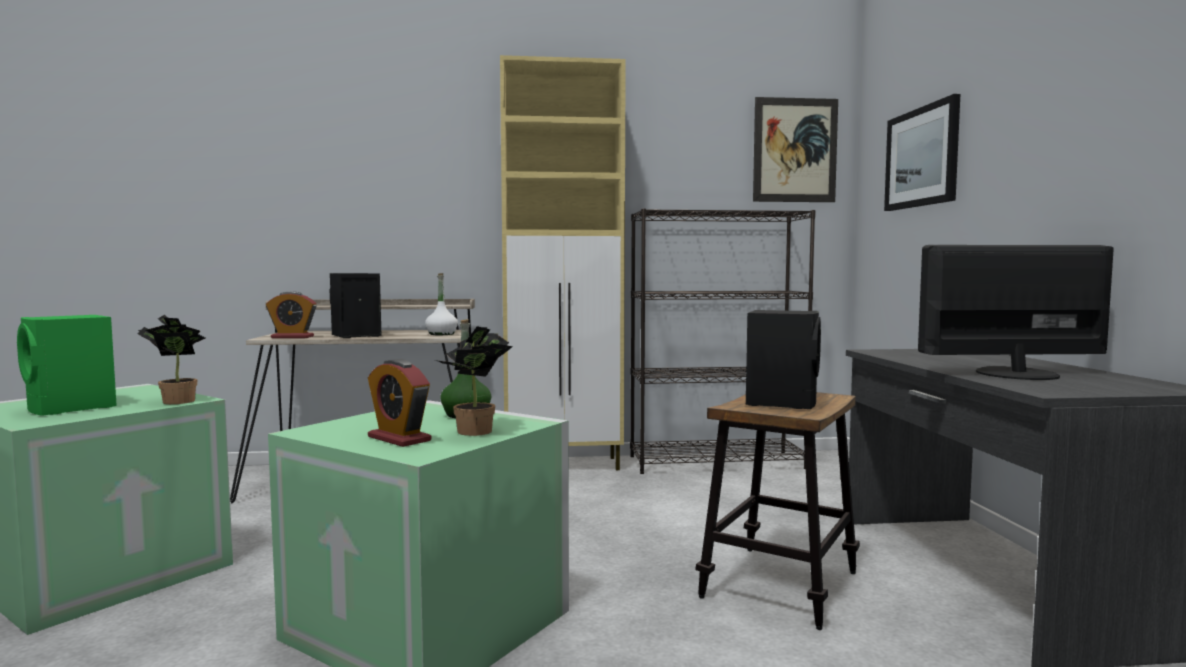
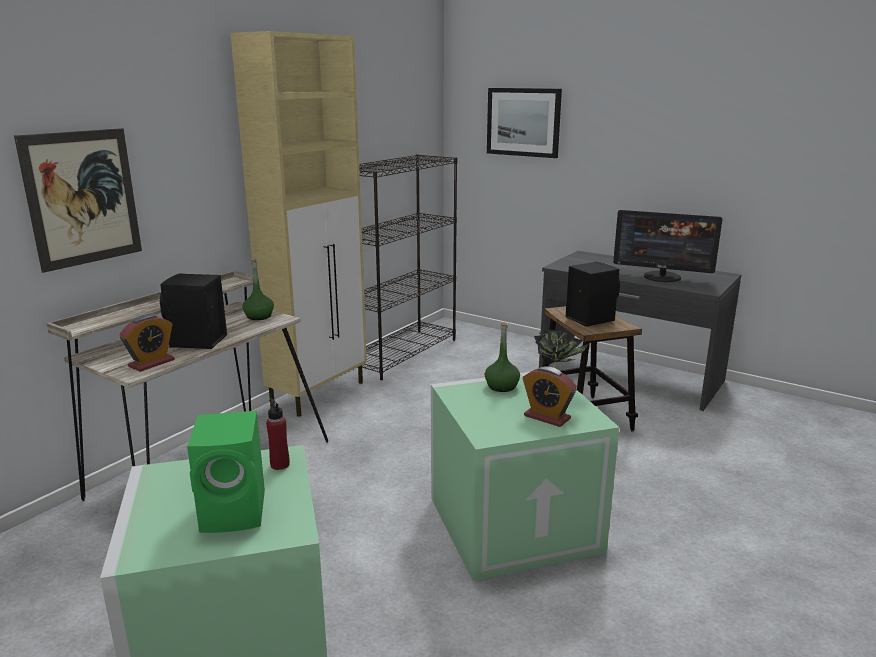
camera: 50 degrees left, 15 degrees up
(174, 401) = (280, 464): potted plant -> red bottle
(399, 439) = (547, 417): alarm clock -> alarm clock turned 45 degrees clockwise
(441, 334) = (259, 316): white bottle -> green bottle
(795, 150) = (416, 101): picture -> picture (83, 198)
(1015, 374) = (662, 277): monitor -> monitor turned 105 degrees counterclockwise

